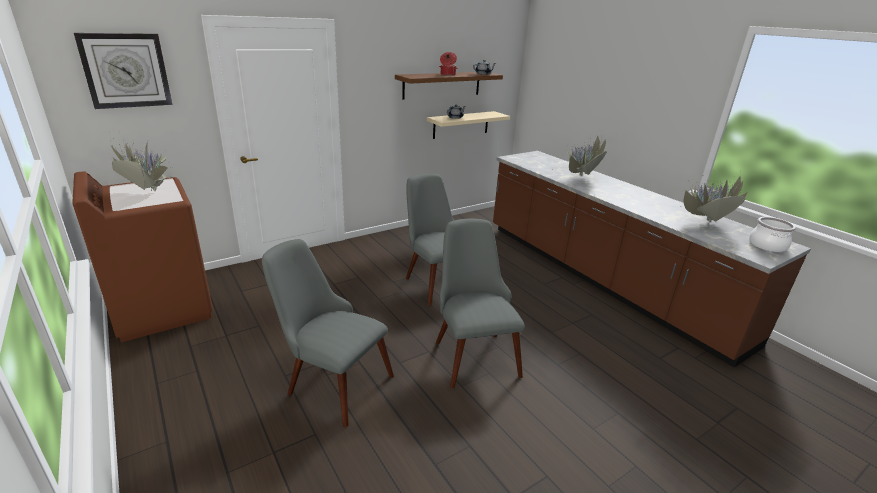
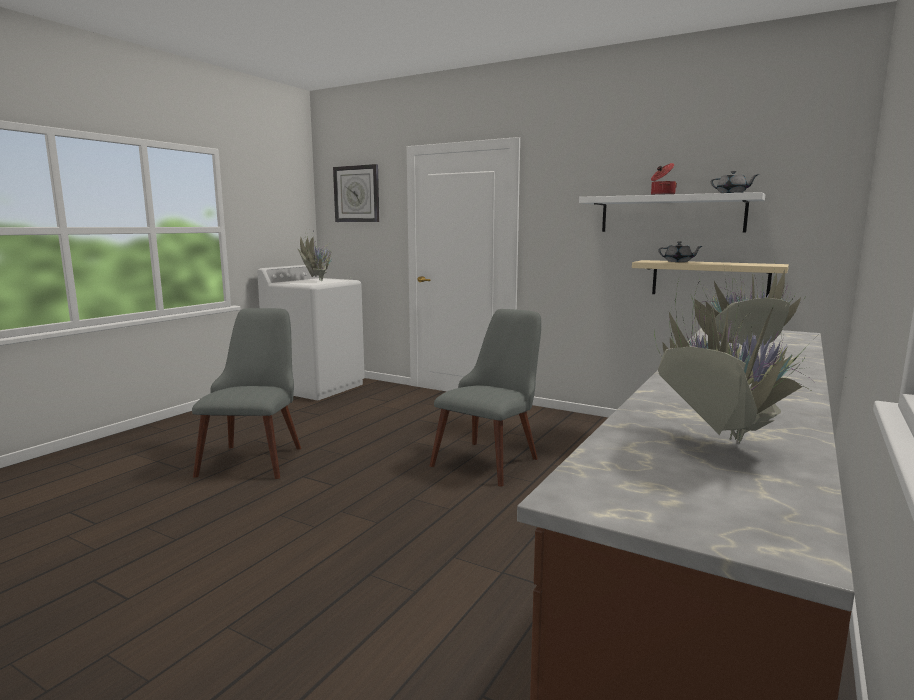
camera: 65 degrees right, 15 degrees down
(162, 309) = (316, 387): brown washing machine -> white washing machine
(442, 85) = (671, 214): brown shelf -> white shelf
(472, 351) = (353, 508): grey chair -> none
(767, 245) = (706, 509): cooking pot -> none

